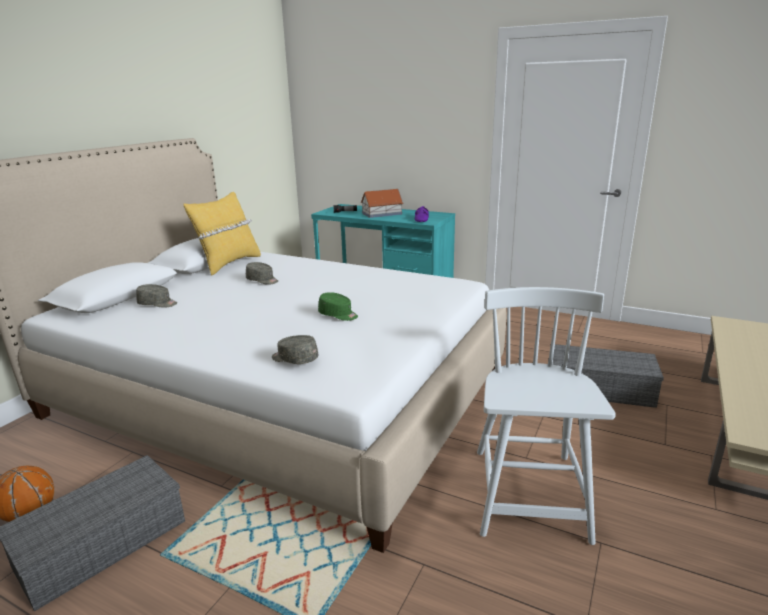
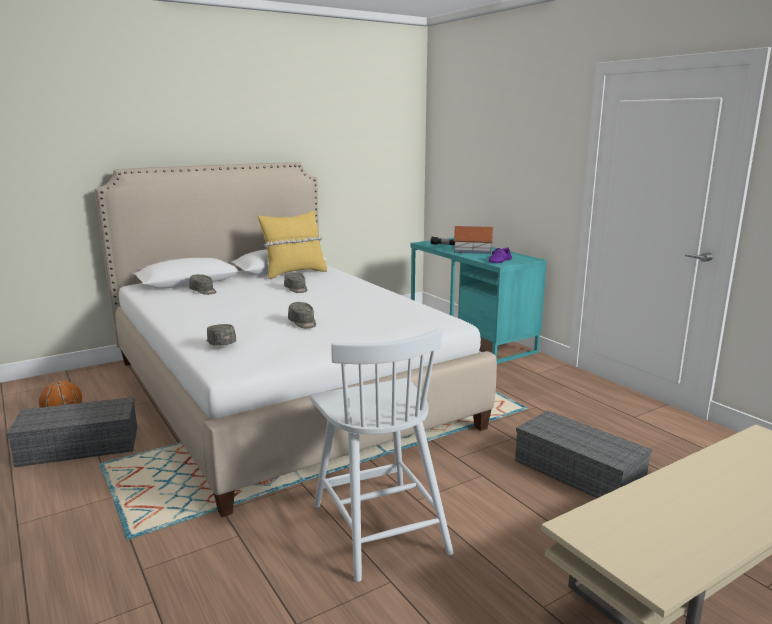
camera: 30 degrees right, 5 degrees down
(338, 315) = (303, 323): green cap -> grey cap
(529, 496) = (379, 526): white chair -> white chair turned 120 degrees clockwise

